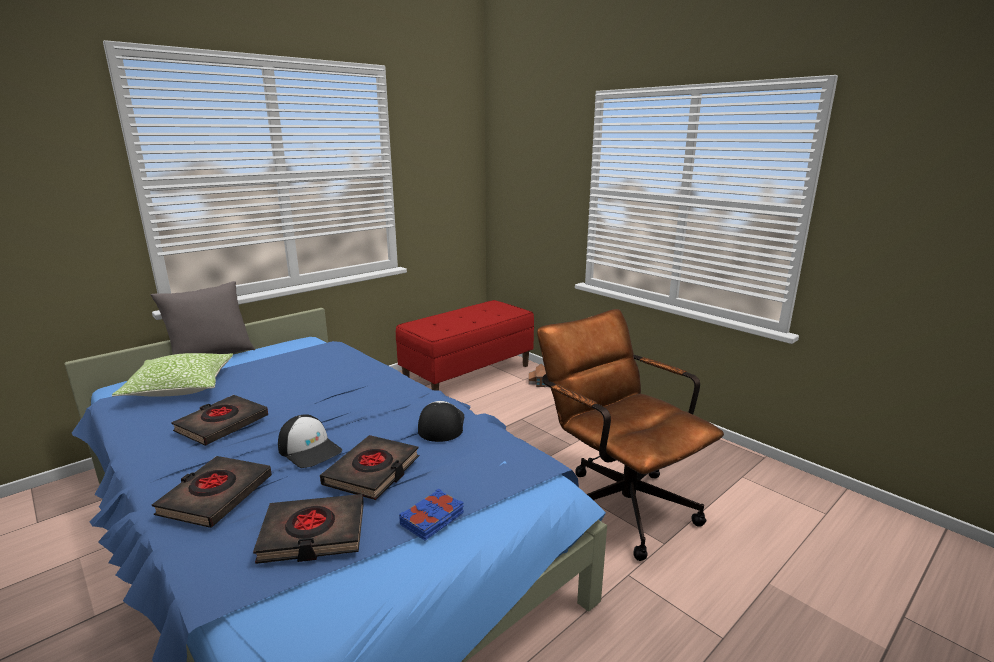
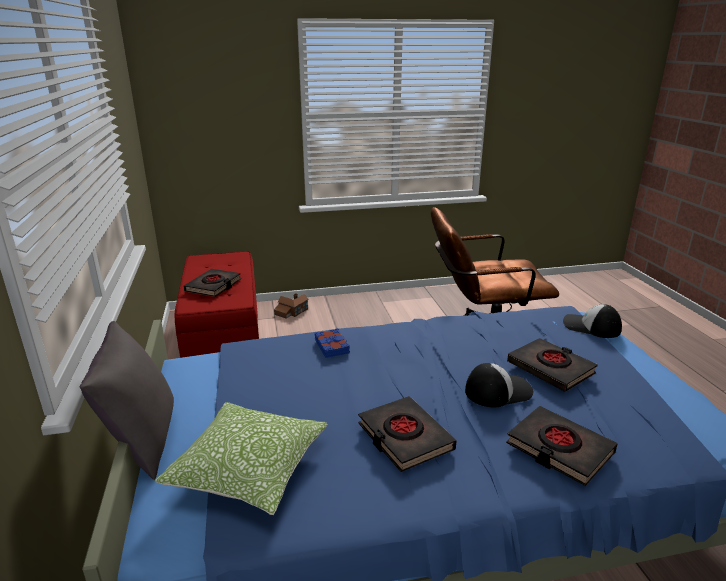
camera: 60 degrees left, 5 degrees up
(313, 534) = (630, 406): black book -> black book (213, 286)
(433, 519) = (618, 360): blue book -> blue book (332, 346)
(441, 425) = (488, 328): cap -> cap (591, 327)

